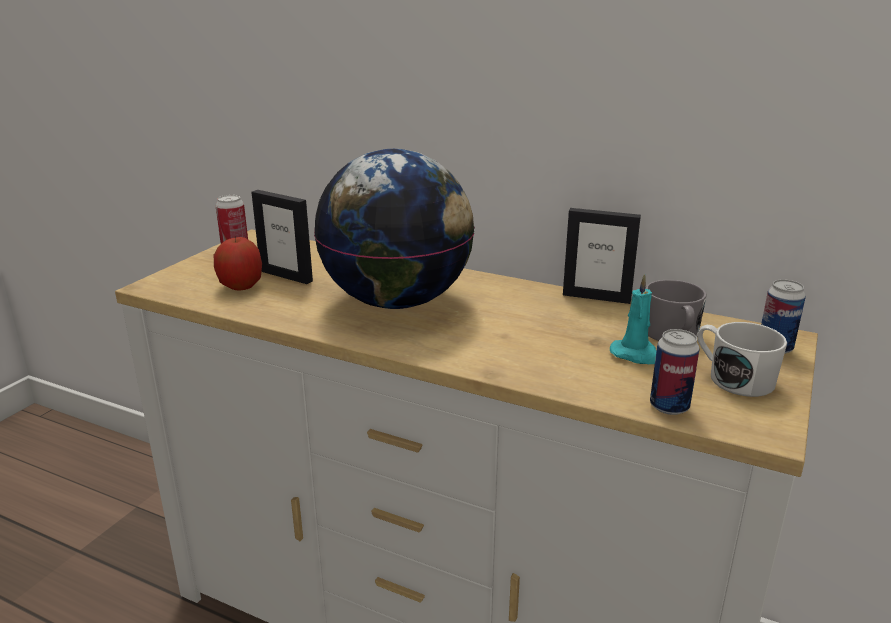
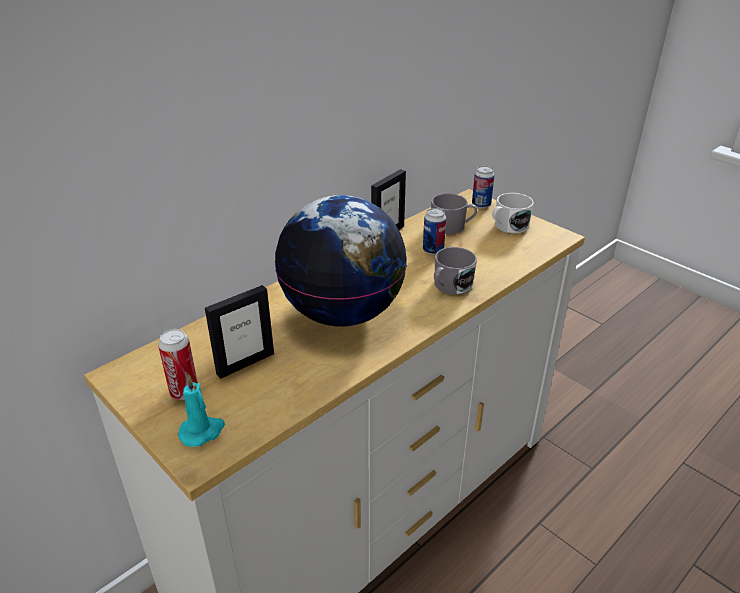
camera: 70 degrees left, 10 degrees up
(241, 286) = (249, 394): apple -> none
(507, 354) = (450, 286): none -> grey mug
(637, 355) = (471, 244): turquoise candle -> turquoise candle (202, 431)
(669, 406) = (530, 253): can -> can (433, 250)

